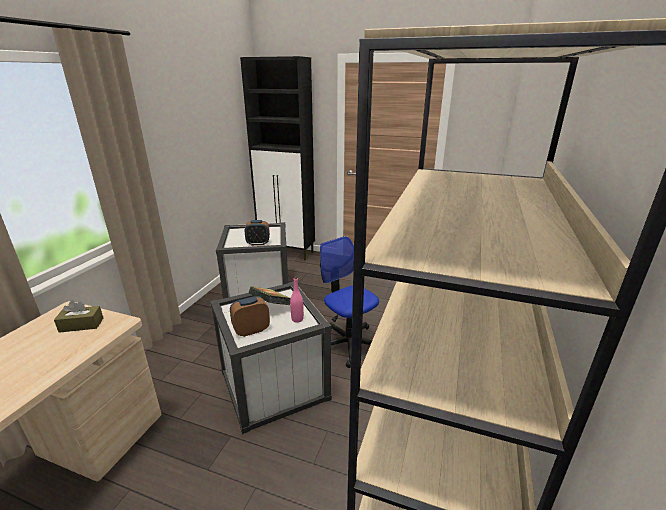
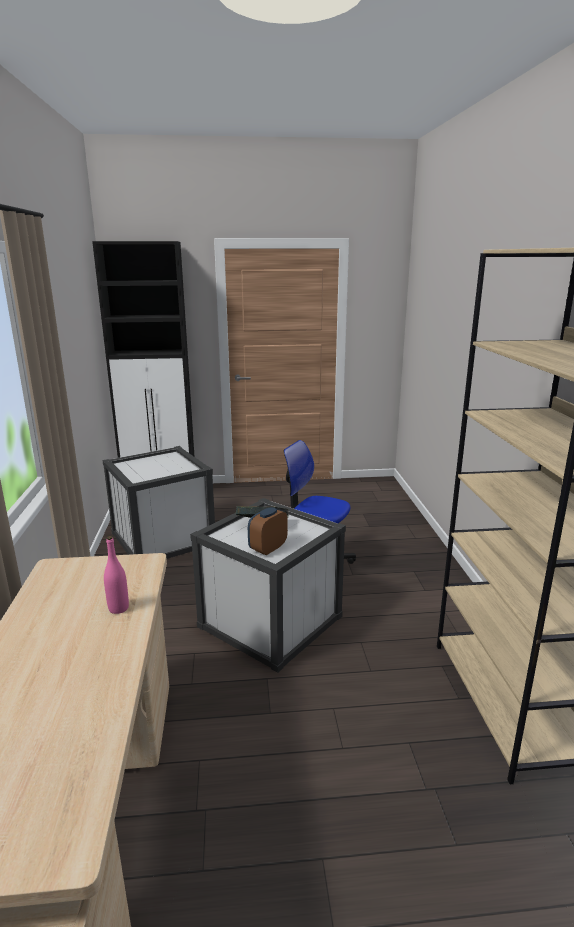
camera: 25 degrees left, 5 degrees down
(81, 325) = (100, 574): brown tissue box -> none
(258, 243) = (171, 472): alarm clock -> none
(297, 319) = (304, 529): pink bottle -> pink bottle (118, 608)

